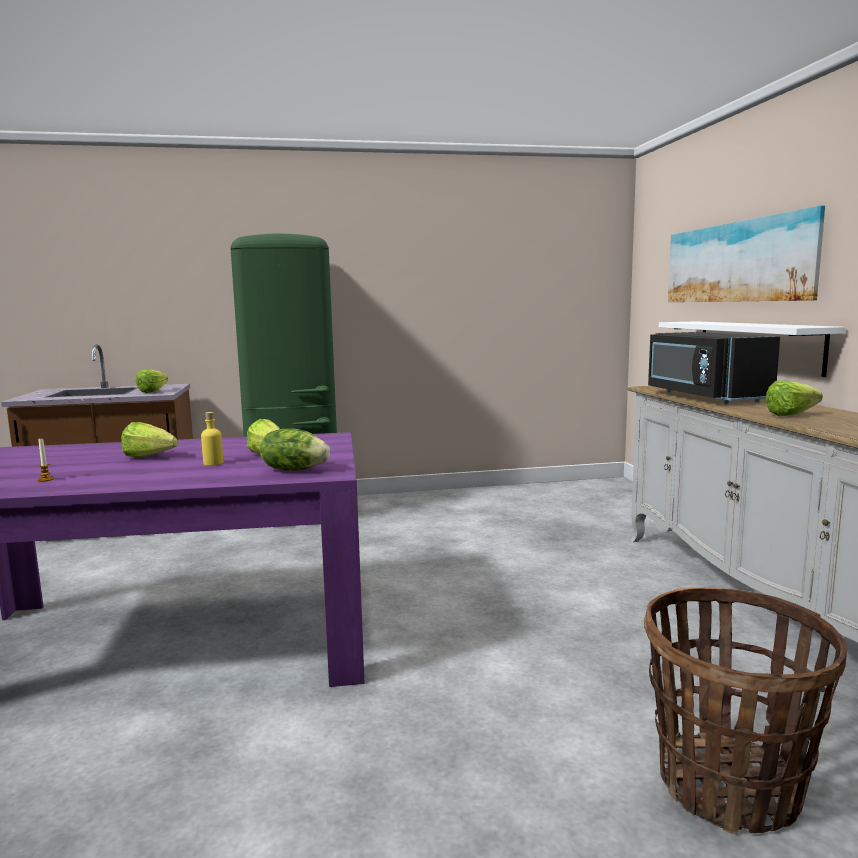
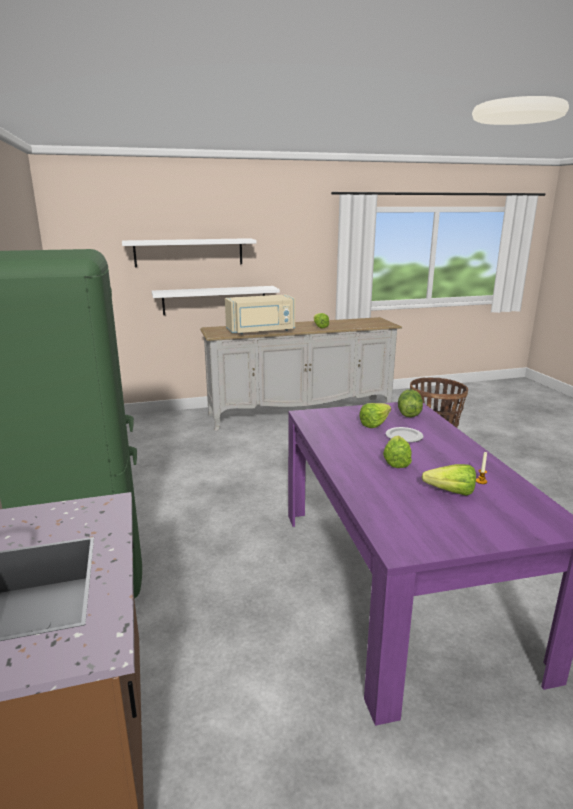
camera: 95 degrees left, 10 degrees up
(156, 391) = (75, 516): lettuce -> lettuce (446, 491)
(213, 463) = (404, 437): yellow bottle -> plate
(703, 396) = (261, 331): black microwave -> beige microwave
(737, 262) = (189, 252): picture -> white shelf

